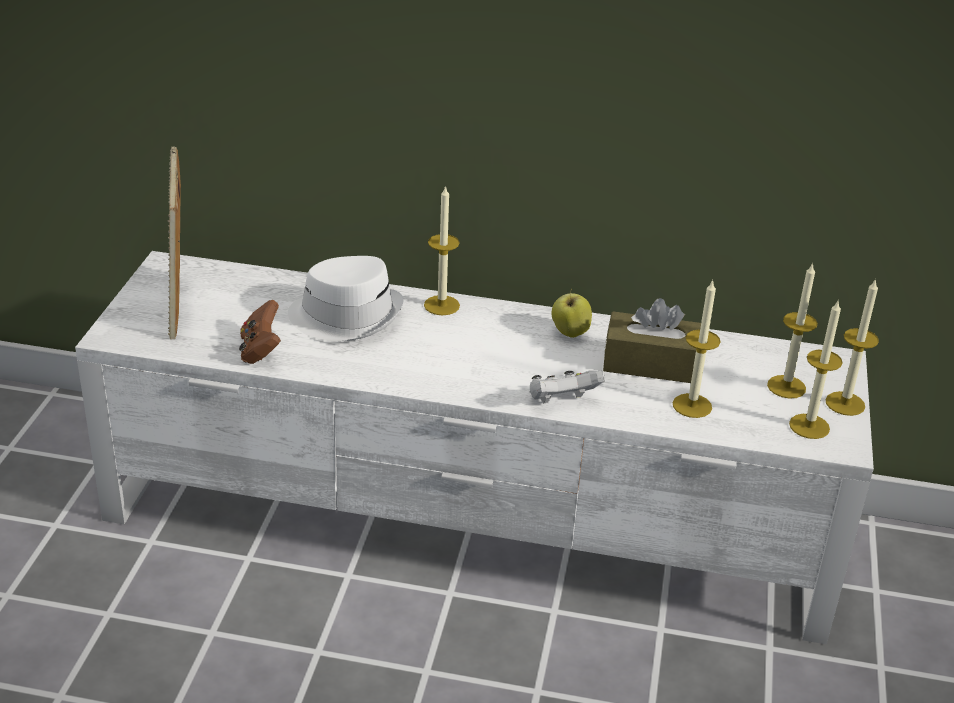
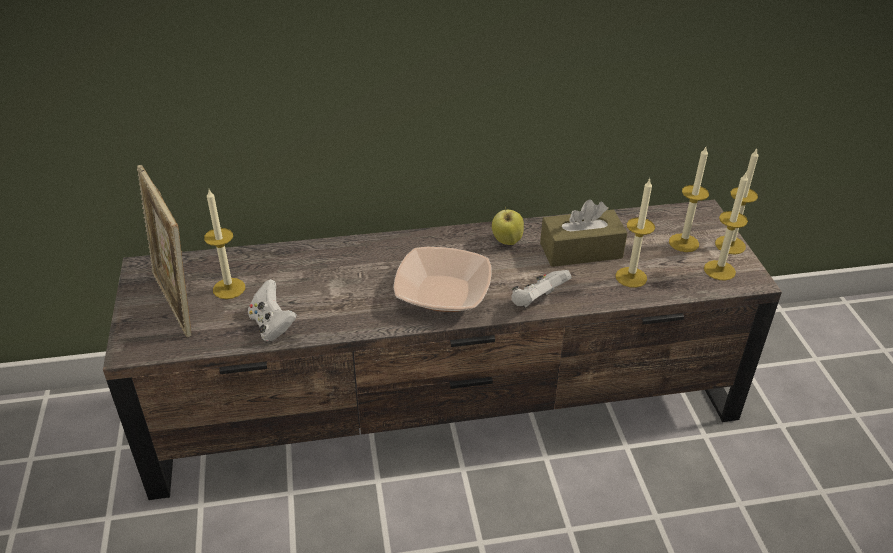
camera: 20 degrees left, 5 degrees up
(260, 350) = (272, 325): brown game controller -> white game controller
(346, 316) = (326, 273): white hat -> none
(441, 305) = (396, 244): candle -> candle (229, 288)
(460, 366) = (443, 293): none -> bowl
(472, 521) = (448, 402): white tv stand -> brown tv stand

